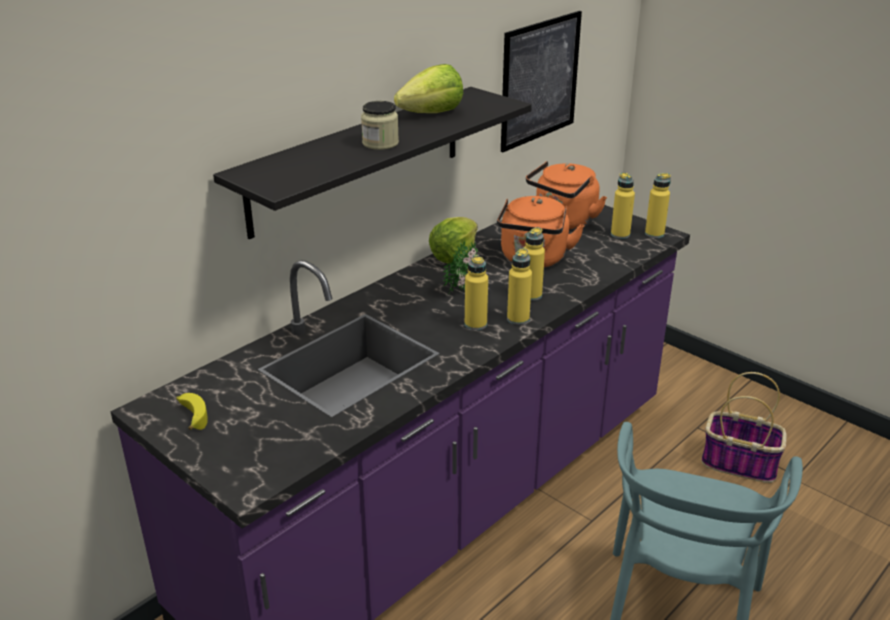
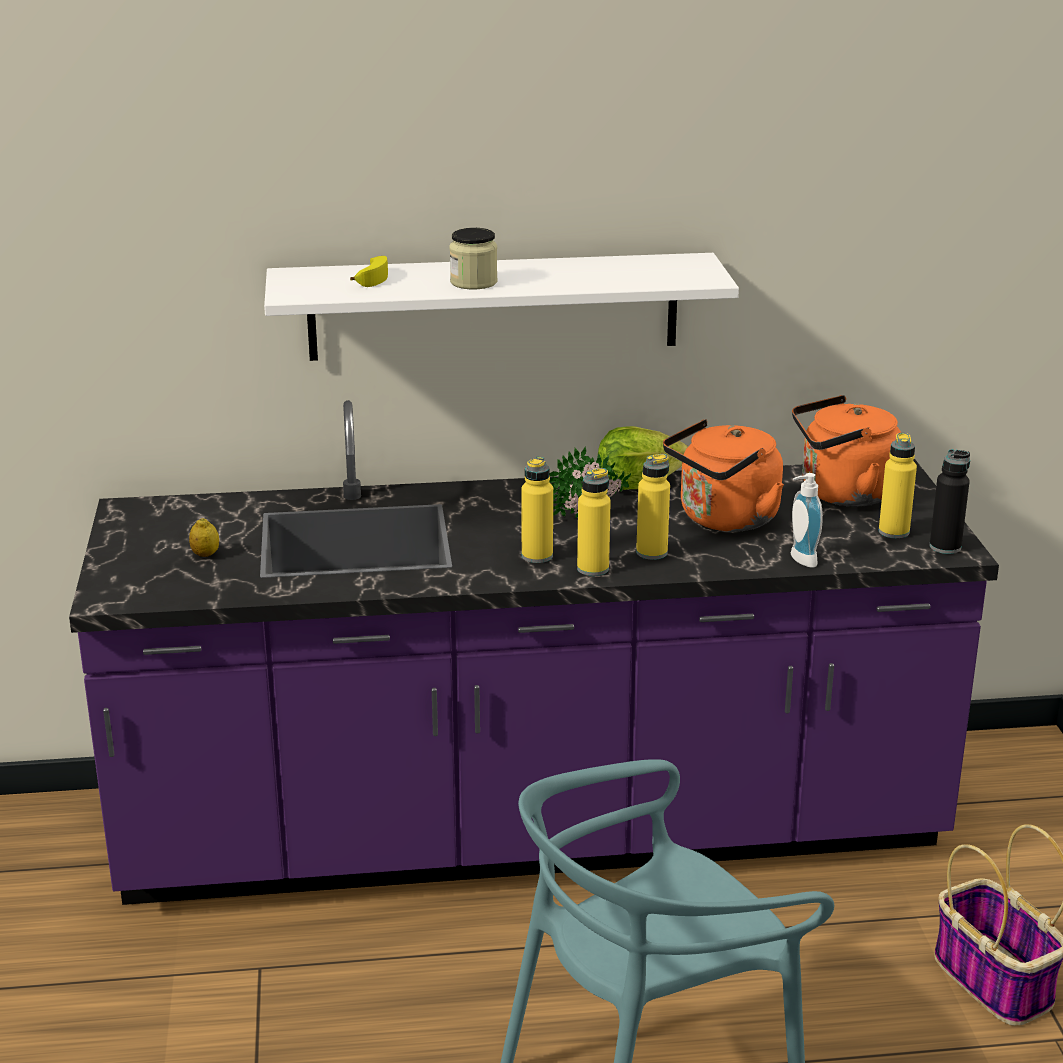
camera: 40 degrees right, 5 degrees down
(191, 416) = (151, 528): banana -> banana (370, 278)
(266, 418) = (205, 555): none -> lemon
(358, 159) = (493, 306): black shelf -> white shelf
(432, 113) = (597, 268): lettuce -> none
(540, 80) = (870, 274): picture -> none
(606, 269) = (799, 560): none -> soap dispenser
(654, 234) = (945, 547): yellow bottle -> black bottle

